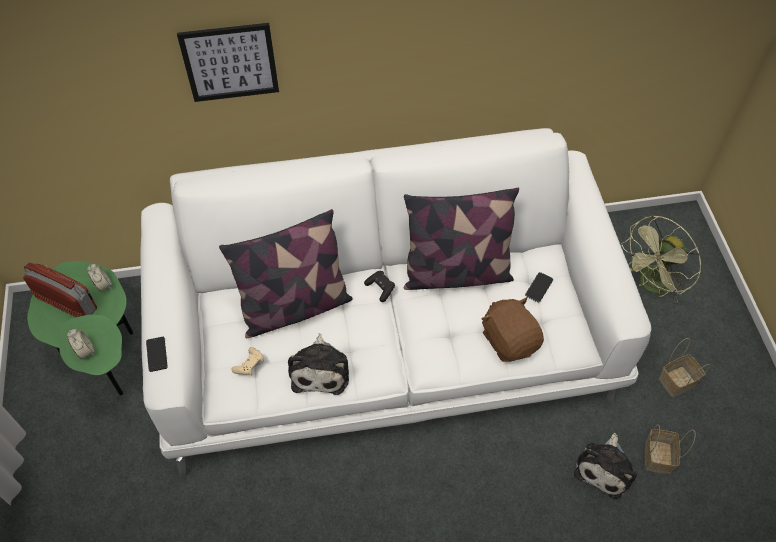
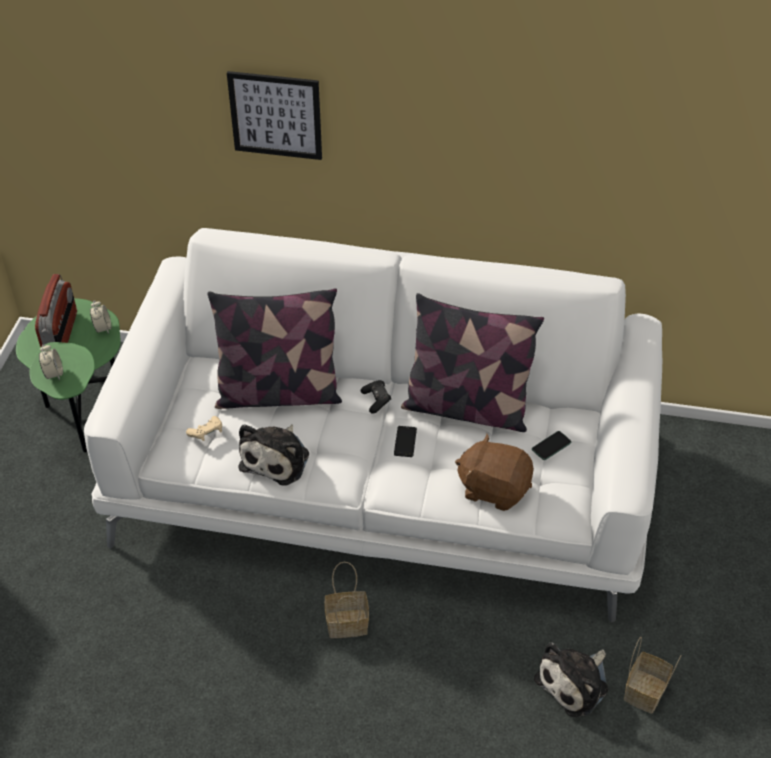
camera: 20 degrees right, 10 degrees down
(67, 303) = (61, 335): radio -> radio turned 45 degrees clockwise
(156, 354) = (114, 387): phone -> phone (405, 442)
(510, 340) = (494, 488): brown plush toy -> brown plush toy turned 60 degrees counterclockwise
(651, 286) = (721, 511): green fan -> none
(677, 380) = (707, 619): basket -> basket (348, 622)

